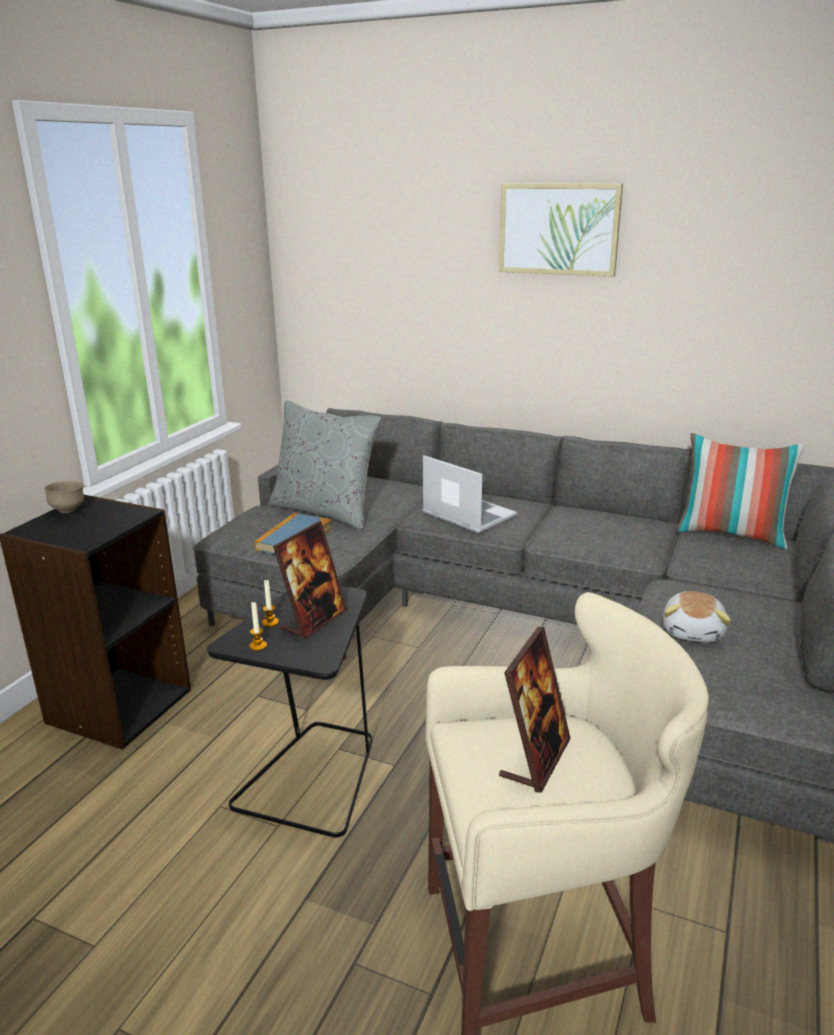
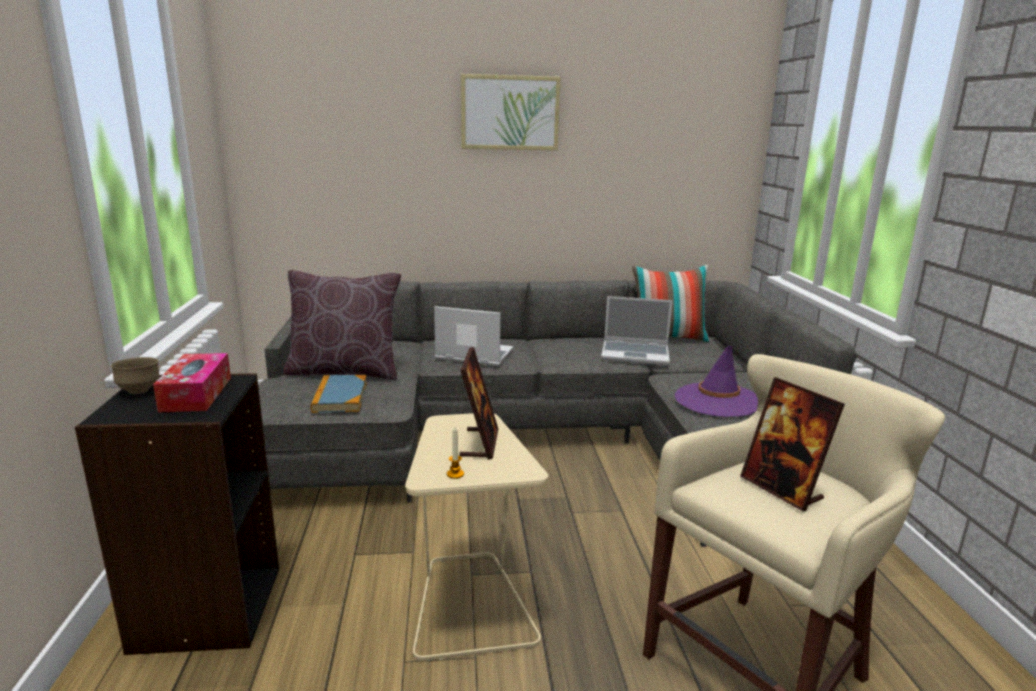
camera: 30 degrees left, 5 degrees down
(100, 521) = (196, 394): none -> tissue box
(270, 622) = (442, 454): candle -> none
(313, 777) = (470, 605): black side table -> beige side table
(325, 511) = (345, 371): grey pillow -> brown pillow
(535, 759) = (781, 489): picture frame -> picture frame turned 150 degrees clockwise
(660, 548) = (636, 354): none -> laptop
(693, 632) = (717, 400): plush toy -> purple hat

